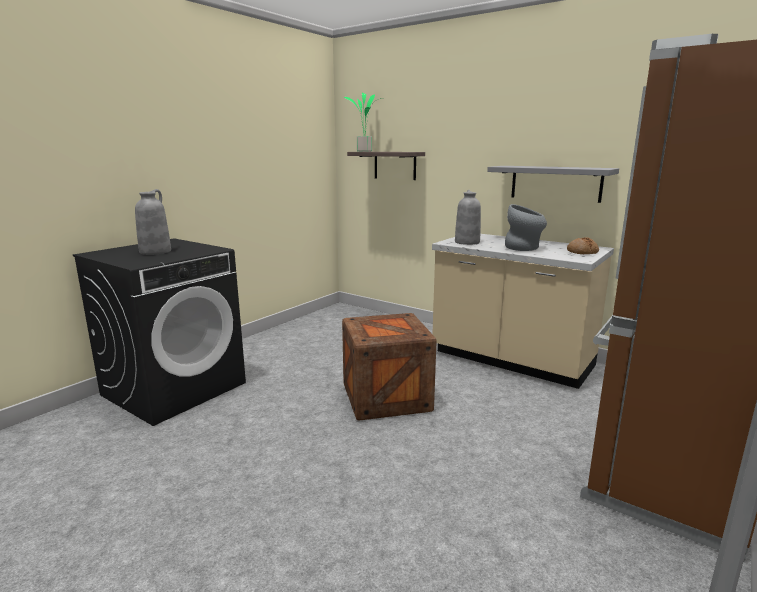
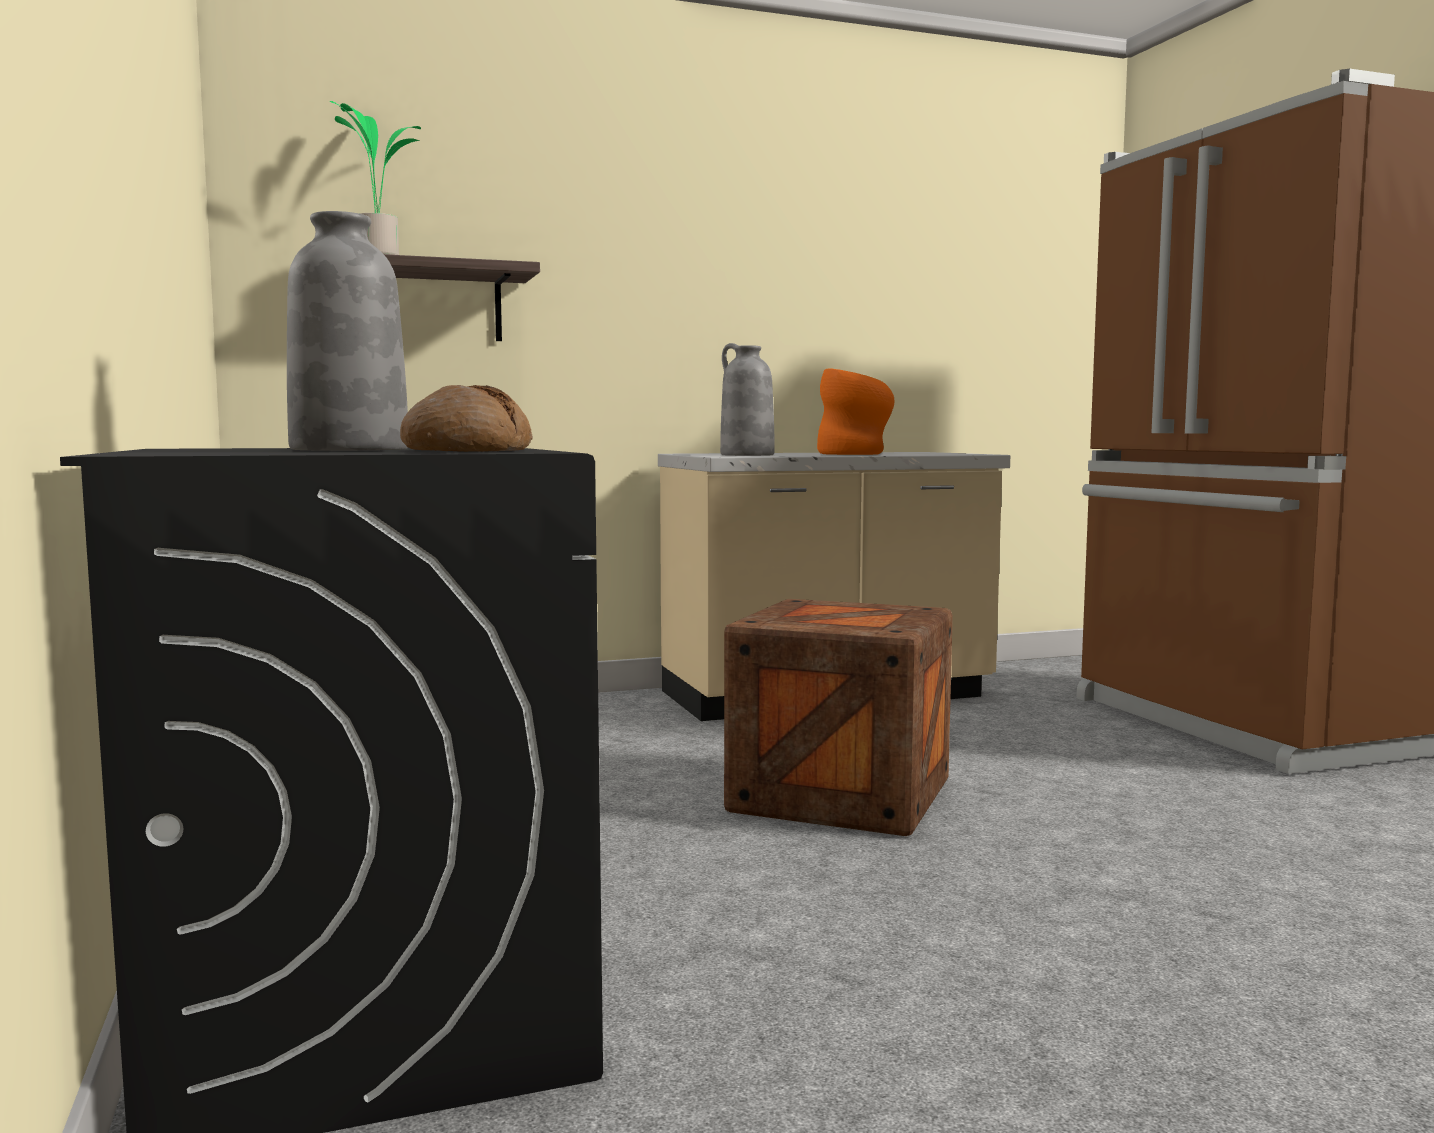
camera: 55 degrees left, 10 degrees down
(524, 248) = (856, 454): grey vase -> orange vase
(555, 183) = (815, 343): grey shelf -> none
(582, 252) = (931, 453): bread -> bread (468, 450)

